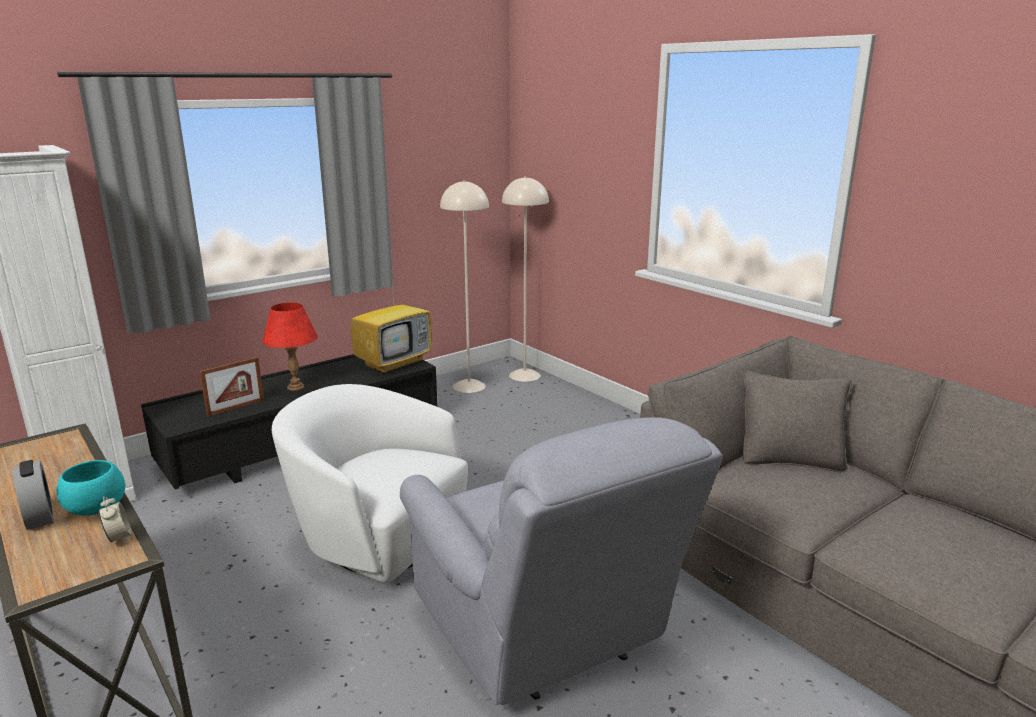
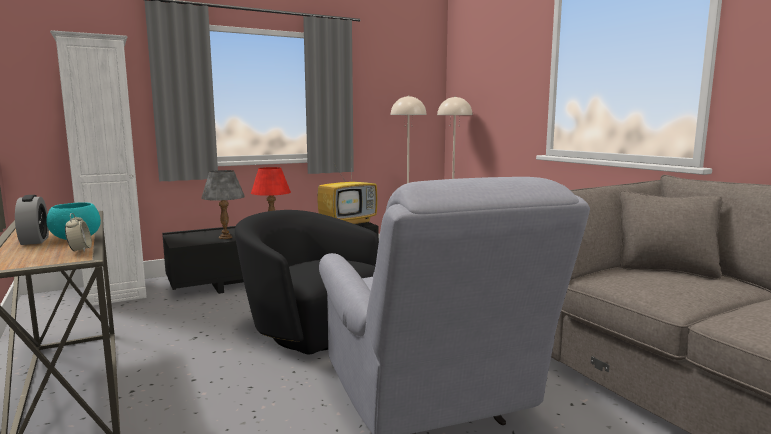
camera: 10 degrees right, 10 degrees down
(236, 407) = (225, 237): picture frame -> grey table lamp
(376, 540) = (310, 331): white armchair -> black armchair

